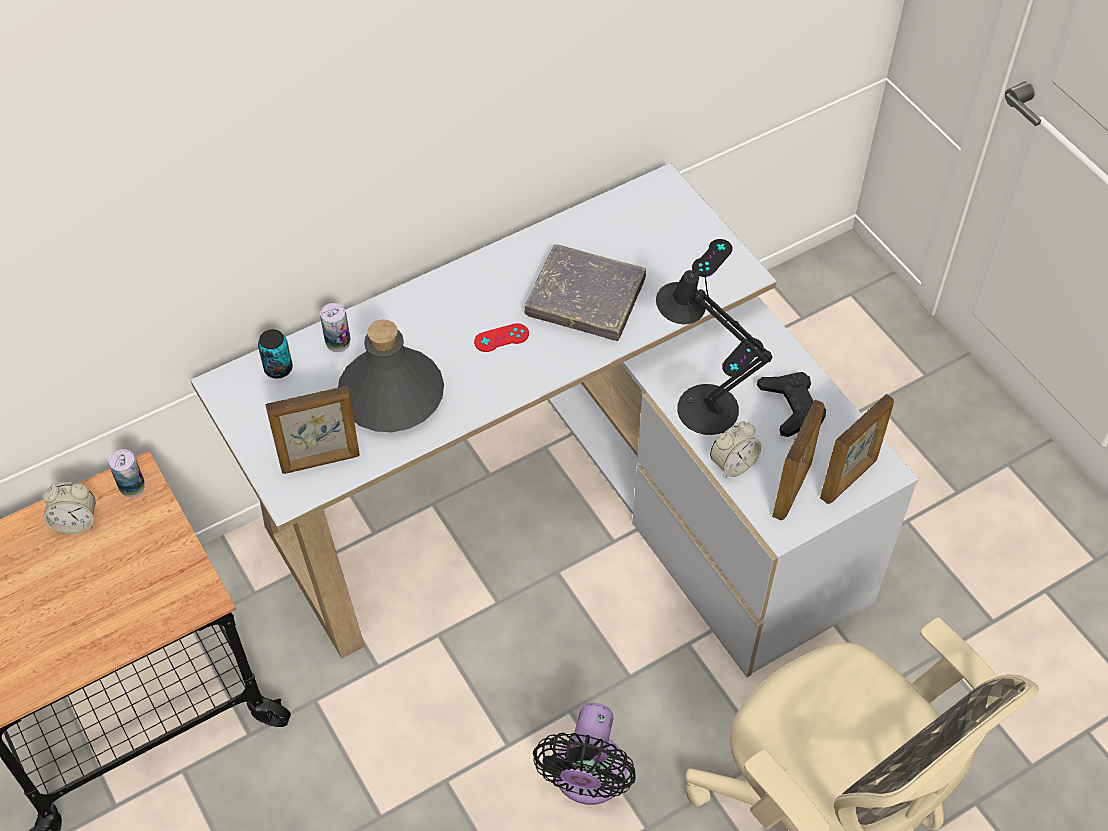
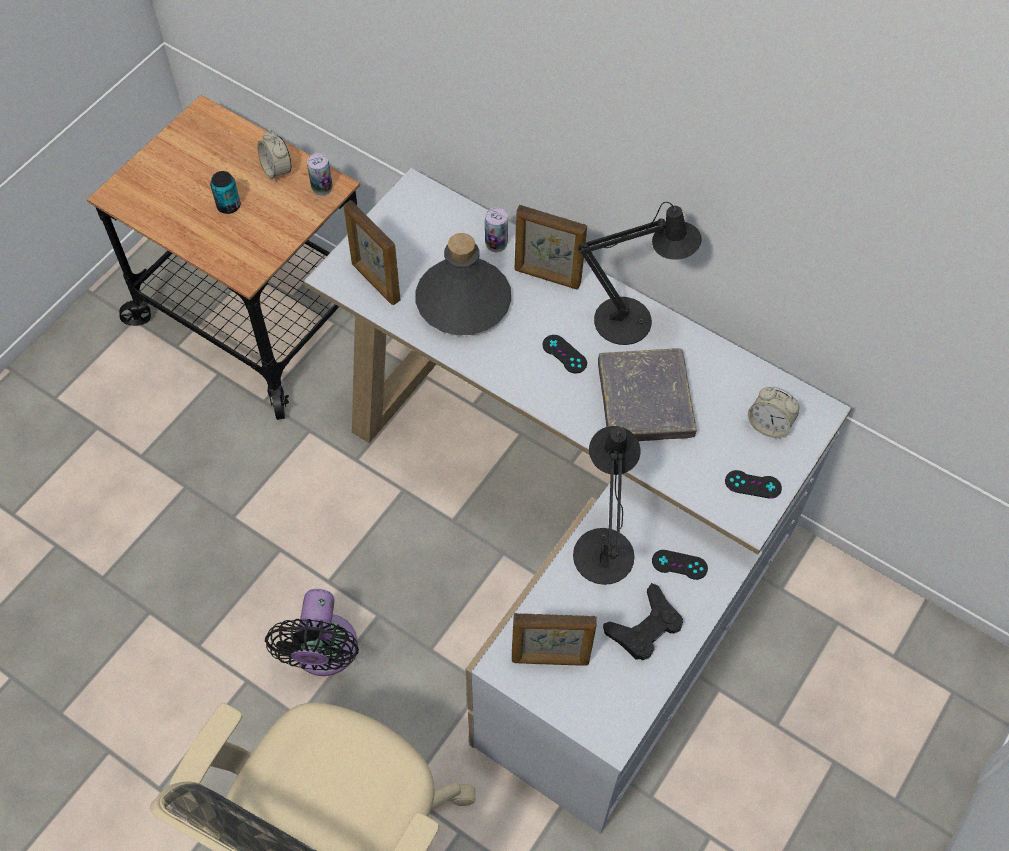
camera: 65 degrees right, 5 degrees up
(278, 368) = (449, 216): can -> can (228, 205)
(495, 274) = (632, 322): none -> black table lamp
(501, 338) = (564, 354): red game controller -> black game controller
(587, 778) = (323, 653): black fan -> black fan turned 75 degrees counterclockwise
(733, 464) = (553, 598): alarm clock -> alarm clock (769, 425)
(849, 479) = (587, 706): picture frame -> picture frame (547, 277)

